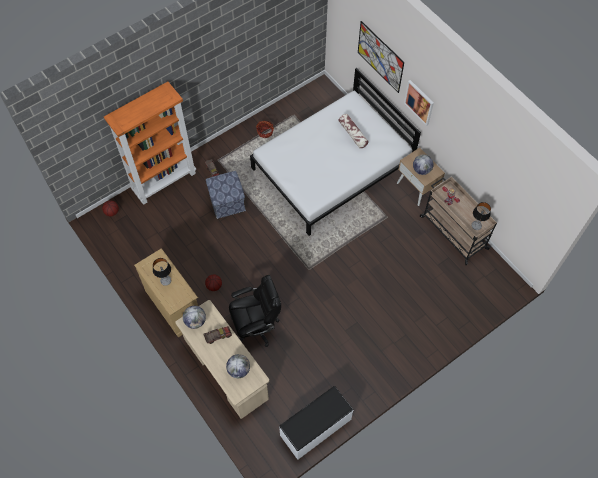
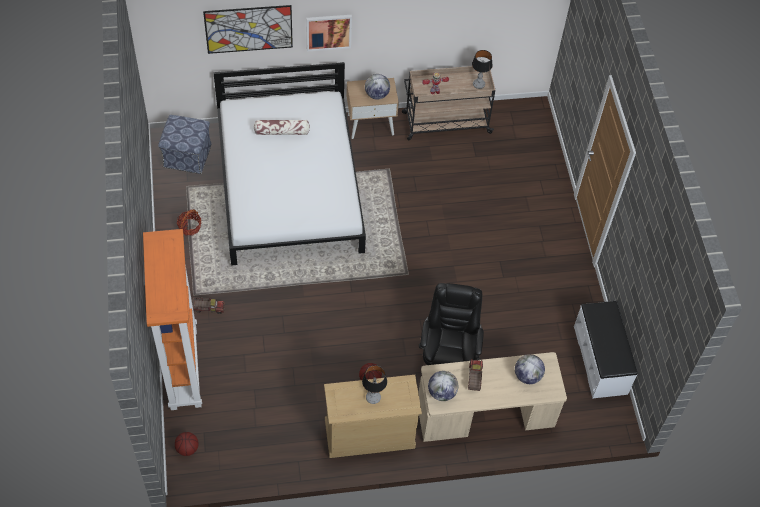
camera: 65 degrees left, 5 degrees down
(227, 202) = (262, 313): ottoman -> ottoman (187, 156)

